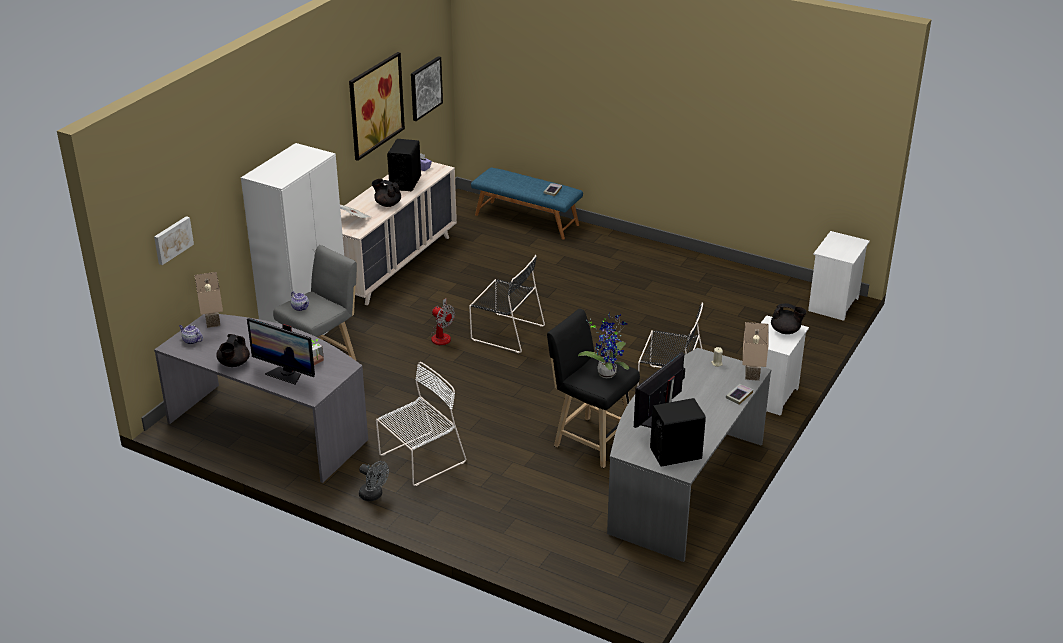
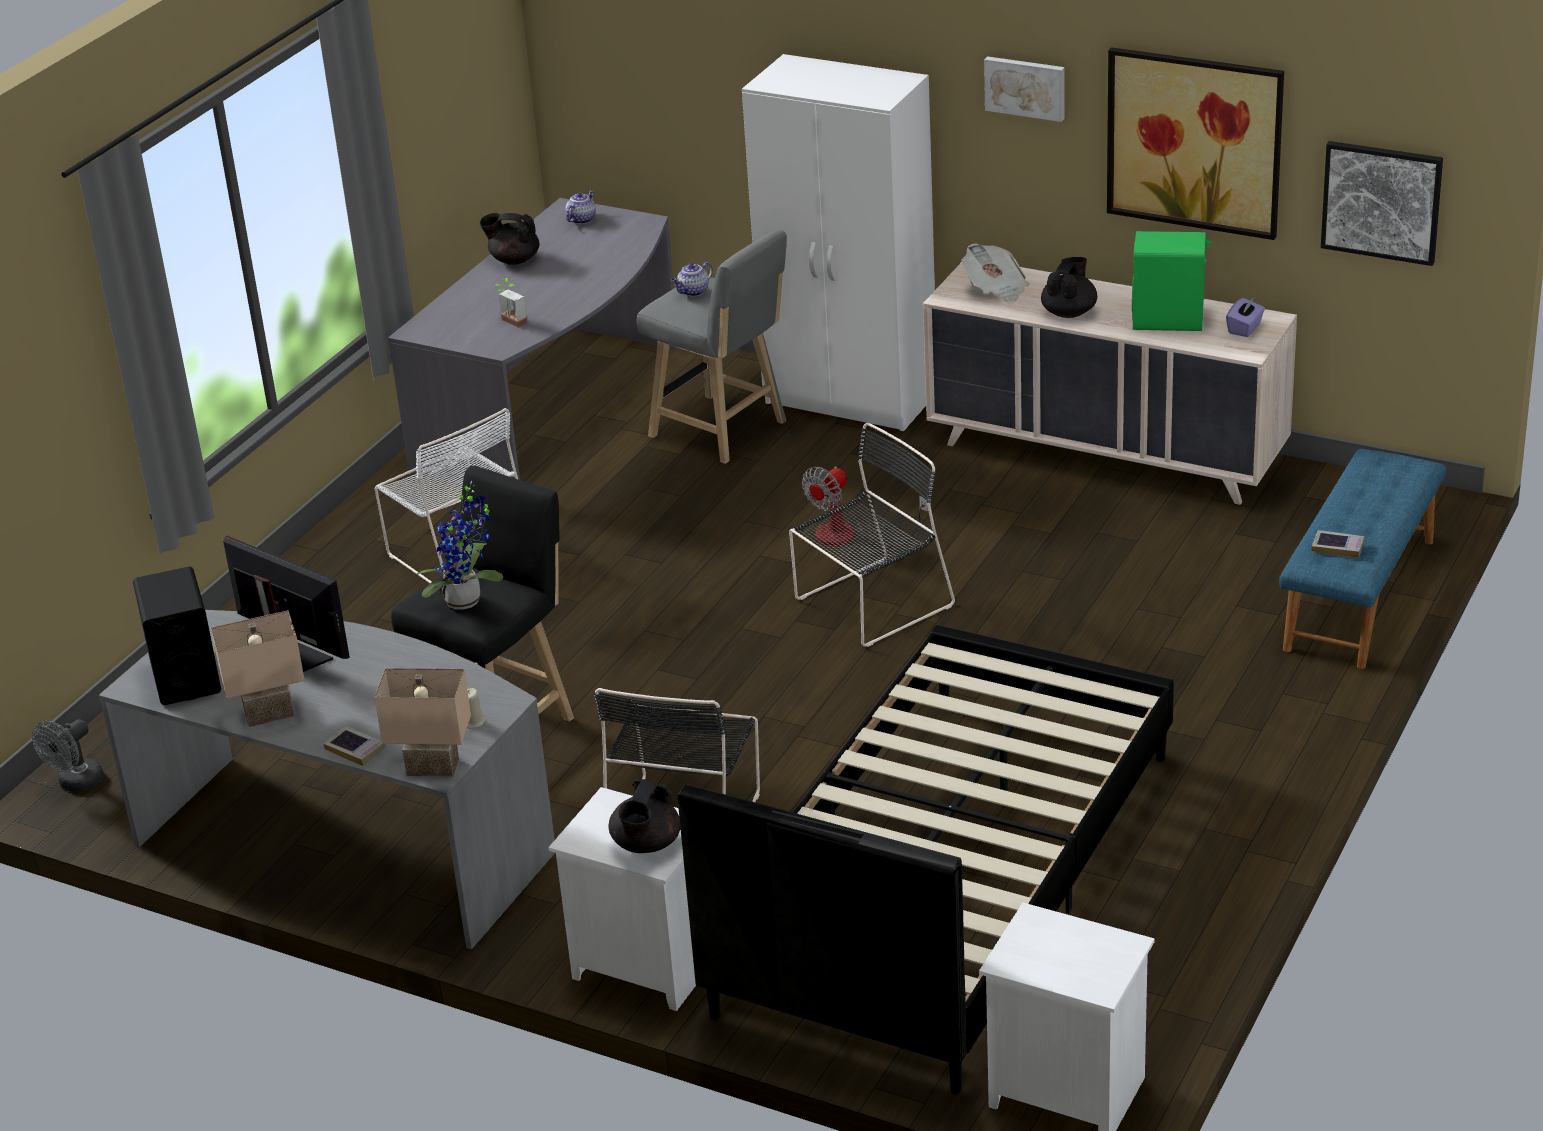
camera: 90 degrees right, 0 degrees up
(172, 240) = (637, 66): picture -> picture (1025, 87)
(211, 321) = (639, 224): beige table lamp -> beige table lamp (269, 712)
(285, 374) = (480, 303): monitor -> none
(374, 495) = (369, 521): grey fan -> grey fan (76, 784)
(405, 183) = (1168, 319): black speaker -> green speaker
(505, 332) = (870, 604): black chair -> black chair turned 150 degrees counterclockwise
(713, 322) = (948, 881): none -> black bed

